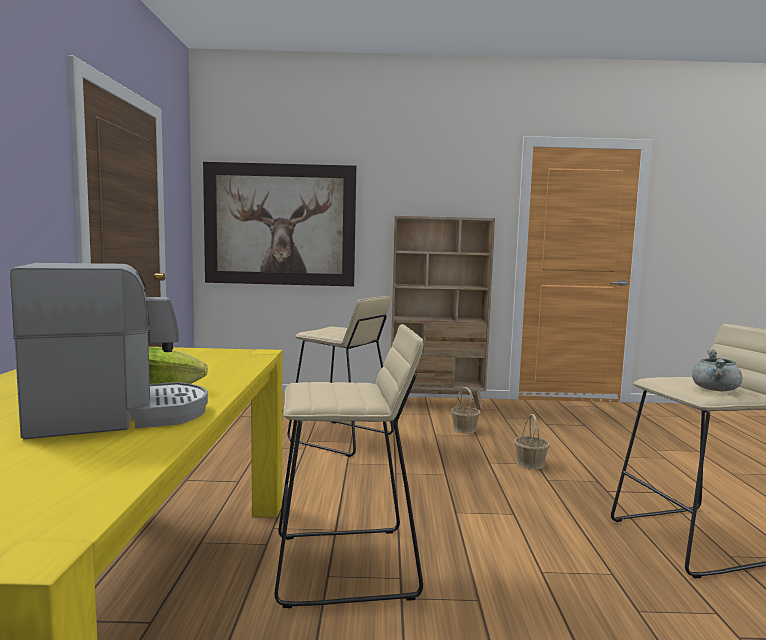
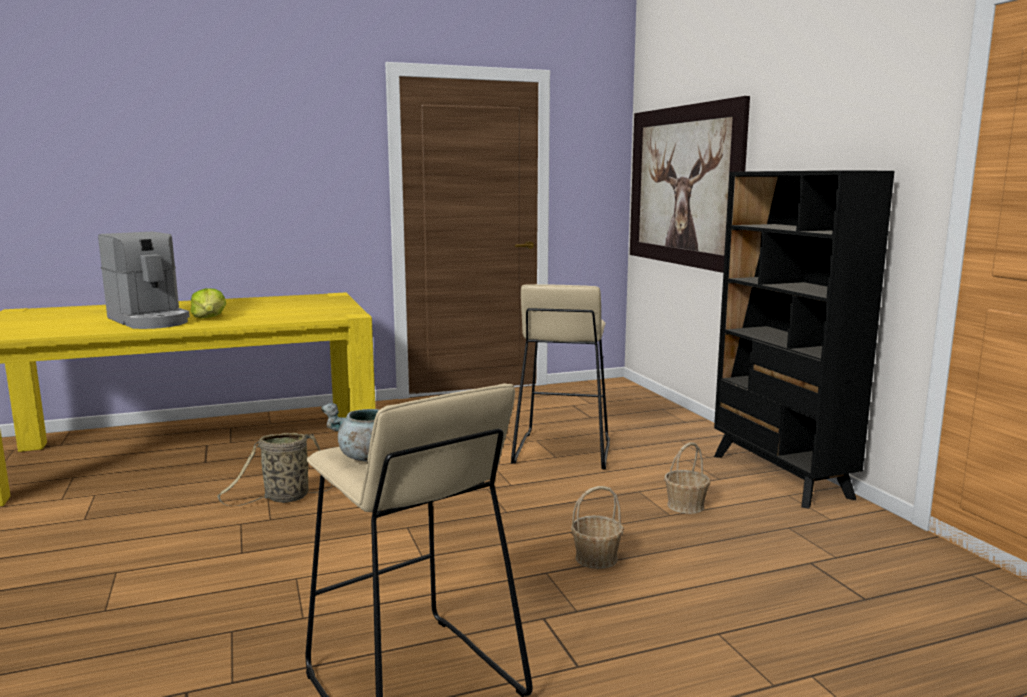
camera: 70 degrees right, 5 degrees up
(346, 566) = (284, 498): beige stool -> basket
(436, 403) = (780, 476): beige bookcase -> black bookcase

